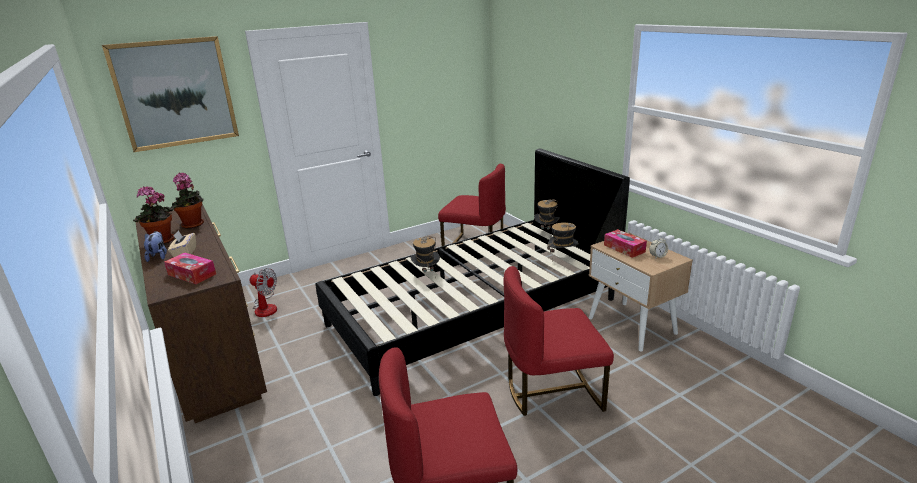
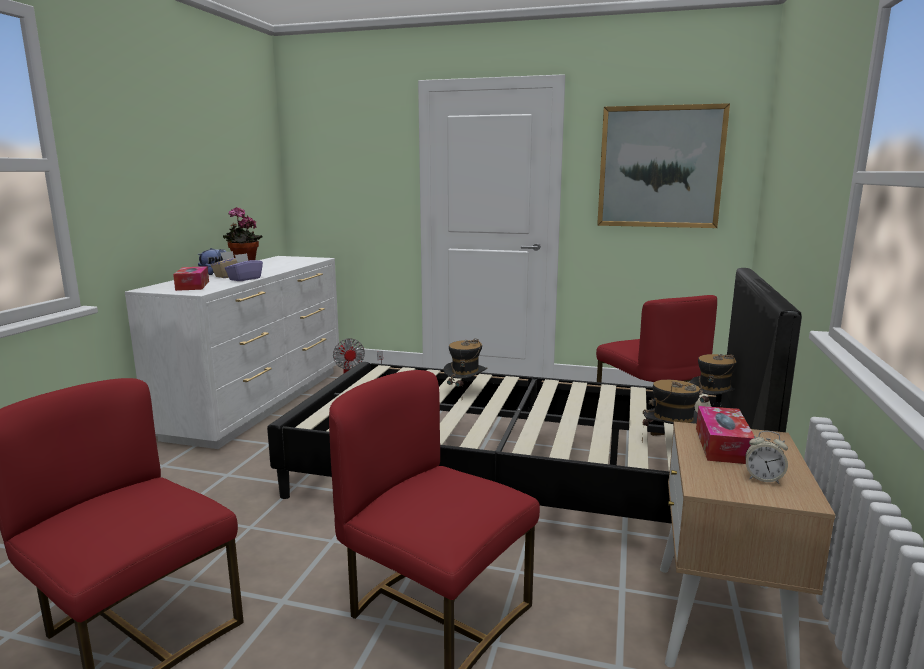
camera: 45 degrees right, 10 degrees down
(175, 93) = (343, 141): picture -> picture (660, 167)
(194, 225) = (288, 265): potted plant -> none
(211, 251) = (244, 279): none -> purple tissue box
(212, 353) = (259, 402): brown dresser -> white dresser

